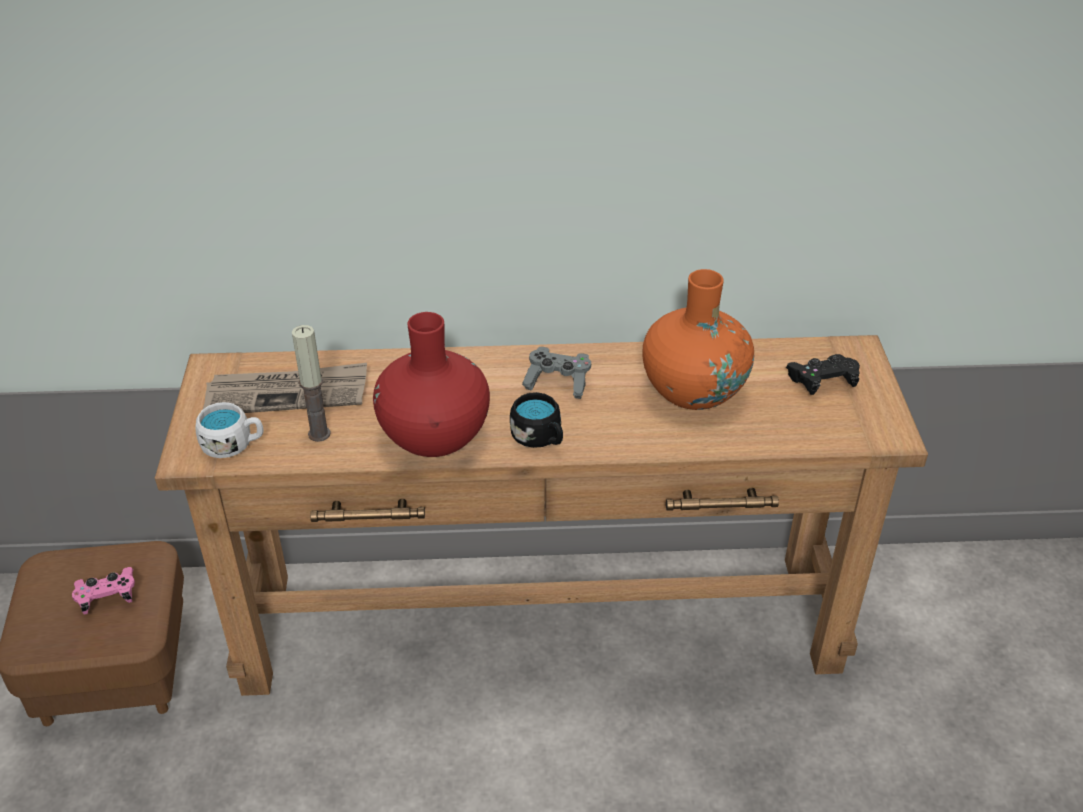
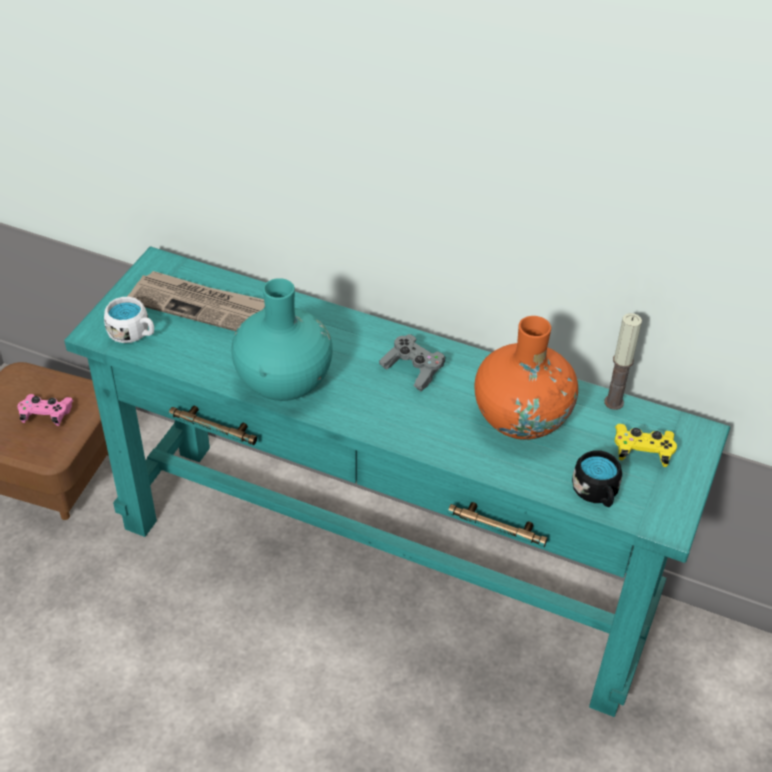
camera: 25 degrees right, 5 degrees up
(319, 434) = (200, 347): candle -> candle (614, 402)
(434, 436) = (283, 381): red vase -> turquoise vase
(540, 438) = (364, 414): black mug -> black mug (597, 493)
(541, 624) = (383, 567): brown console table -> turquoise console table
(822, 382) = (642, 452): black game controller -> yellow game controller

